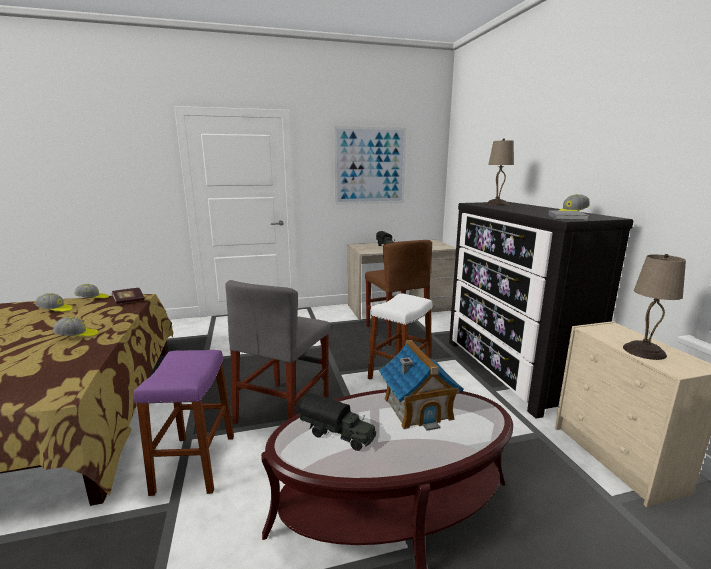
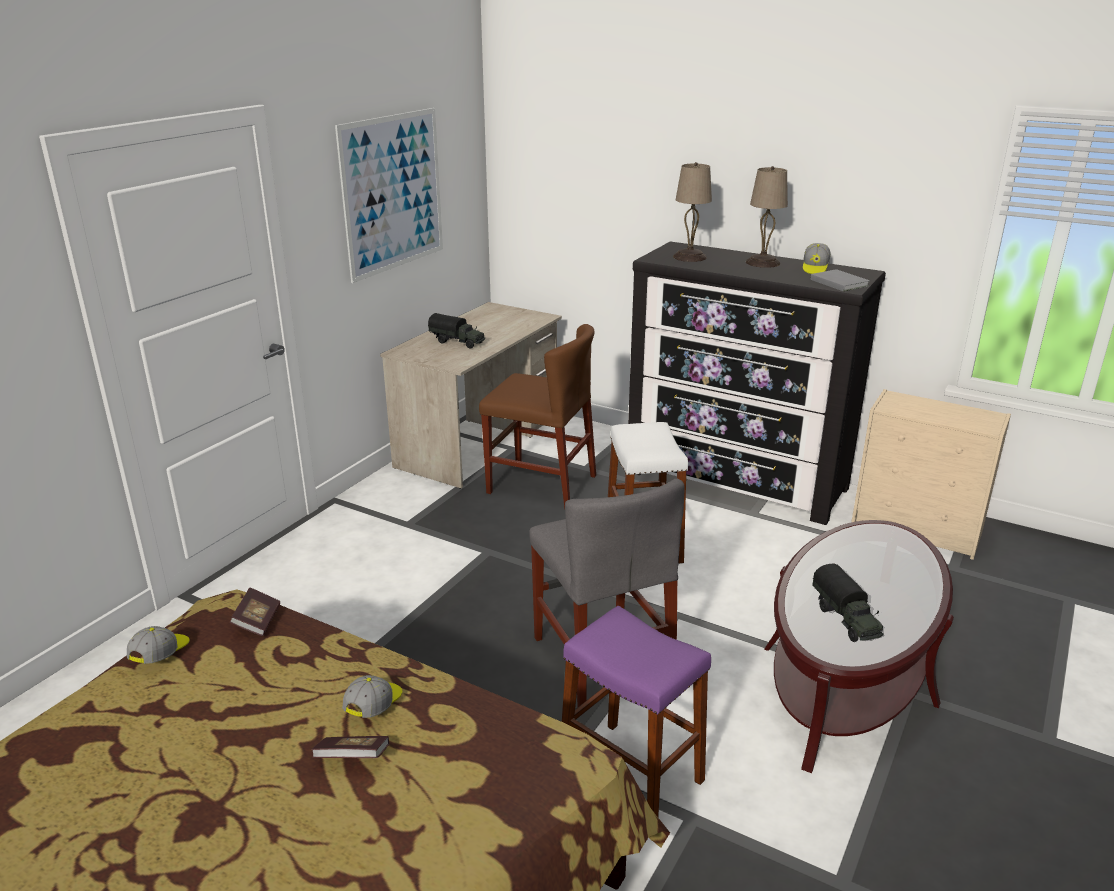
camera: 45 degrees left, 10 degrees up
(31, 345) = (352, 758): none -> book
(55, 309) = (167, 707): cap -> none
(338, 435) = (846, 619): toy truck -> toy truck turned 90 degrees clockwise
(418, 408) = (850, 559): toy house -> none
(643, 351) = (950, 417): beige table lamp -> beige table lamp (762, 263)

